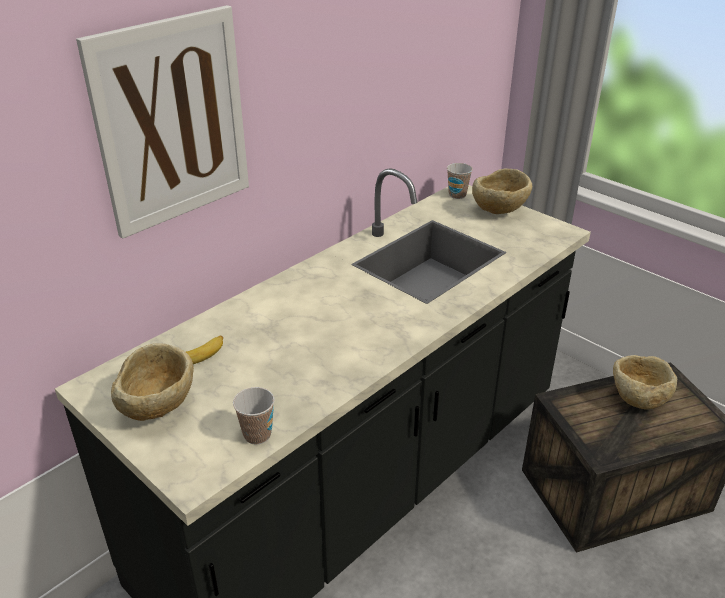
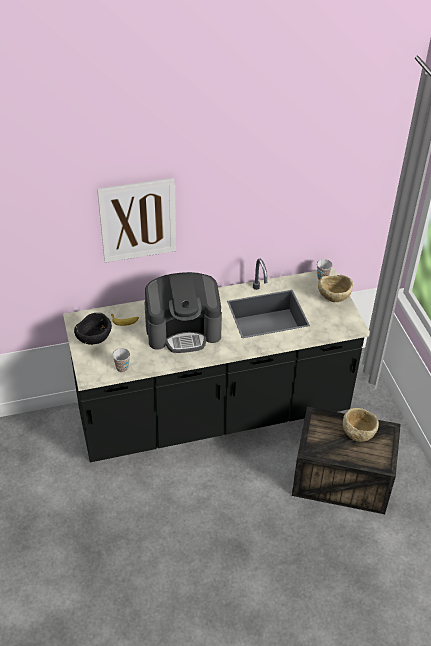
camera: 30 degrees right, 10 degrees up
(158, 409) = (94, 340): beige bowl -> black bowl
(319, 327) = (183, 330): none -> coffee machine

